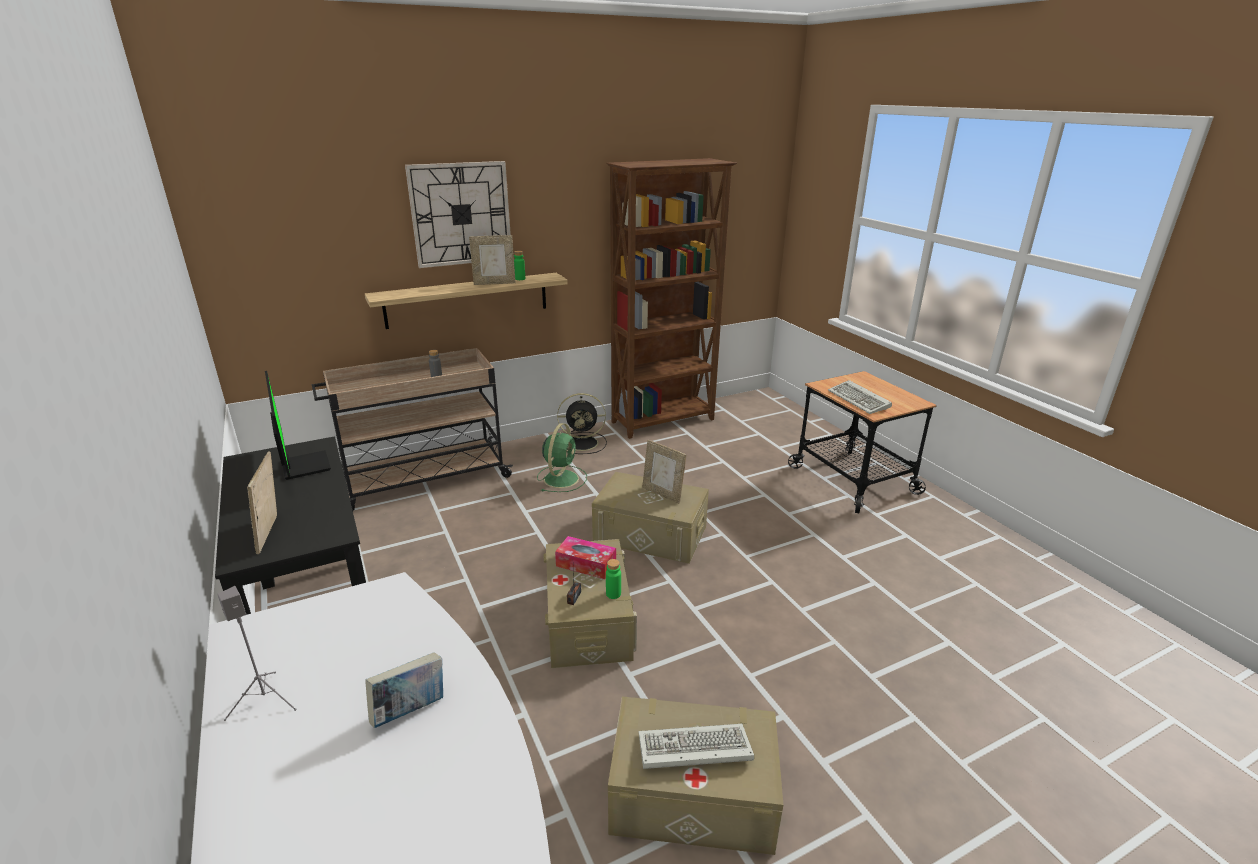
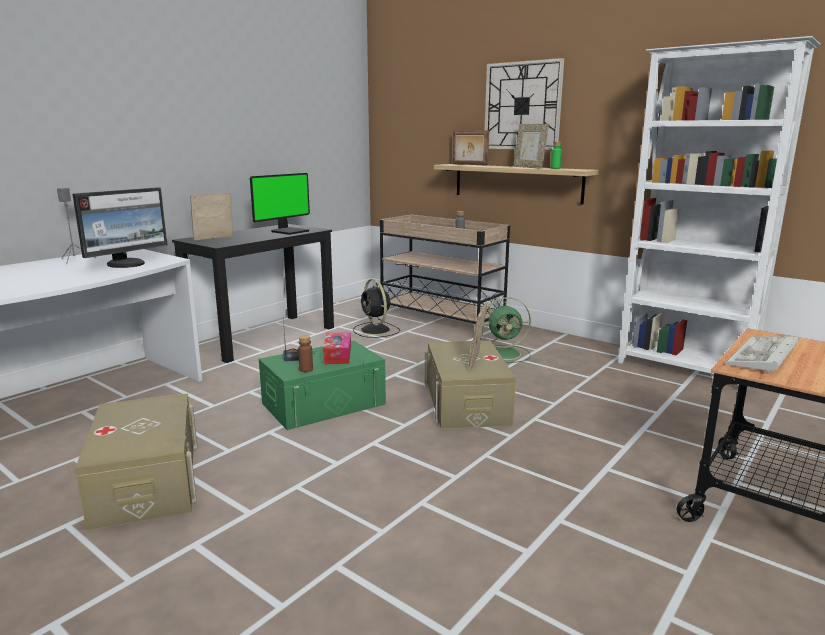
camera: 65 degrees right, 10 degrees down
(379, 634) = (127, 264): none -> monitor
(404, 290) = (469, 164): none -> picture frame
(410, 710) = (61, 276): book -> none
(584, 443) = (575, 349): black fan -> black fan (376, 330)
(587, 620) = (323, 403): beige storage box -> green storage box
(613, 594) = (306, 370): green bottle -> brown bottle
(664, 421) = (685, 370): brown bookcase -> white bookcase
(692, 751) = (132, 424): keyboard -> none

